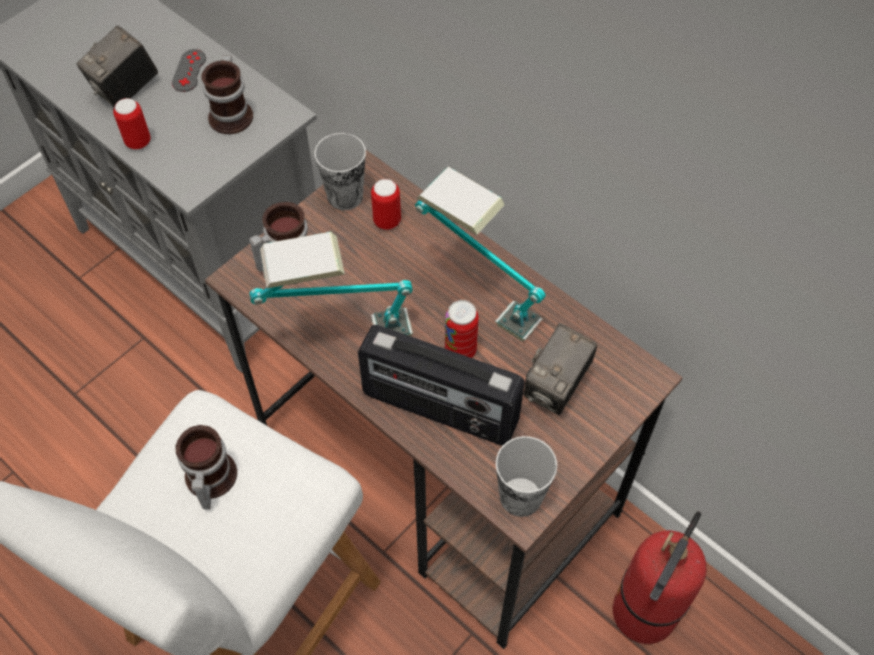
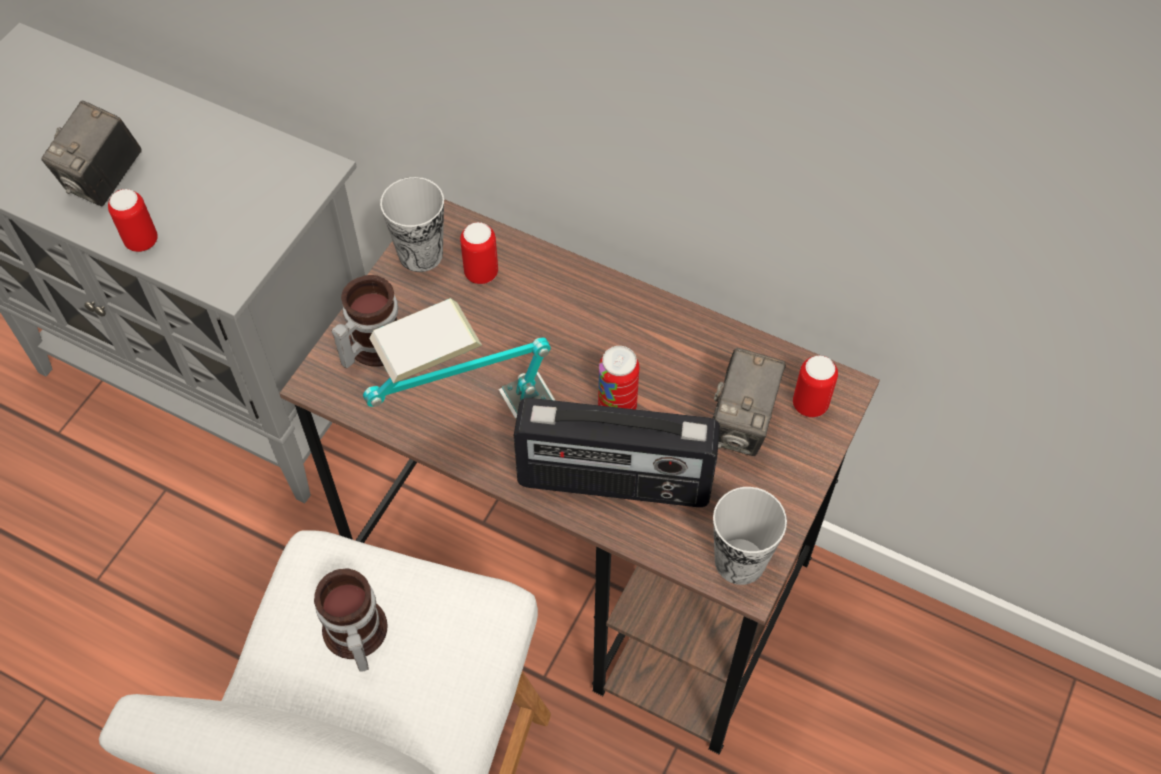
camera: 15 degrees left, 0 degrees up
(189, 70) = (178, 140): grey game controller -> none
(233, 113) = (252, 182): mug -> none
(476, 295) = (615, 339): table lamp -> none
(617, 384) = (810, 404): none -> can
(644, 613) = (868, 670): fire extinguisher -> none

